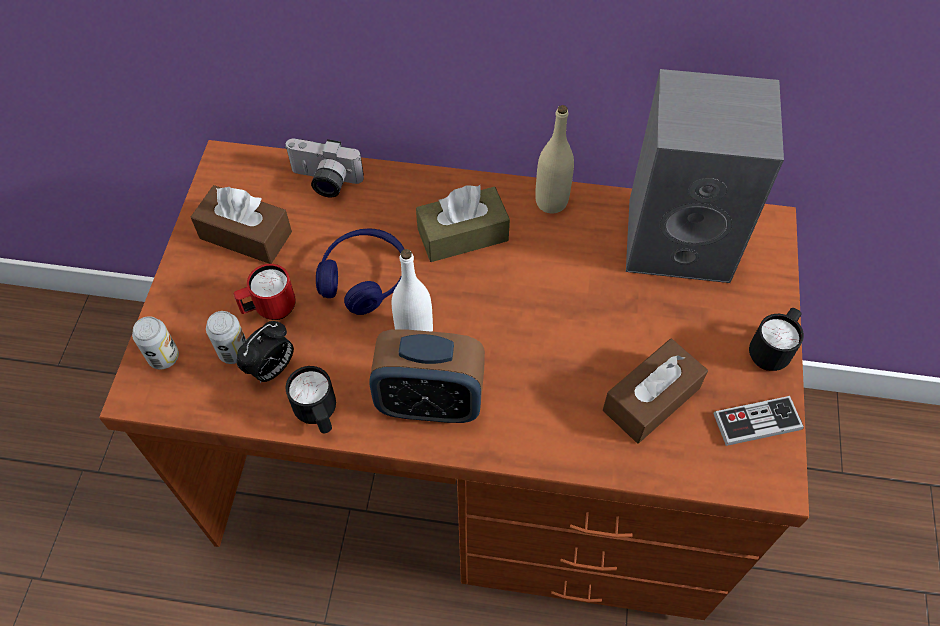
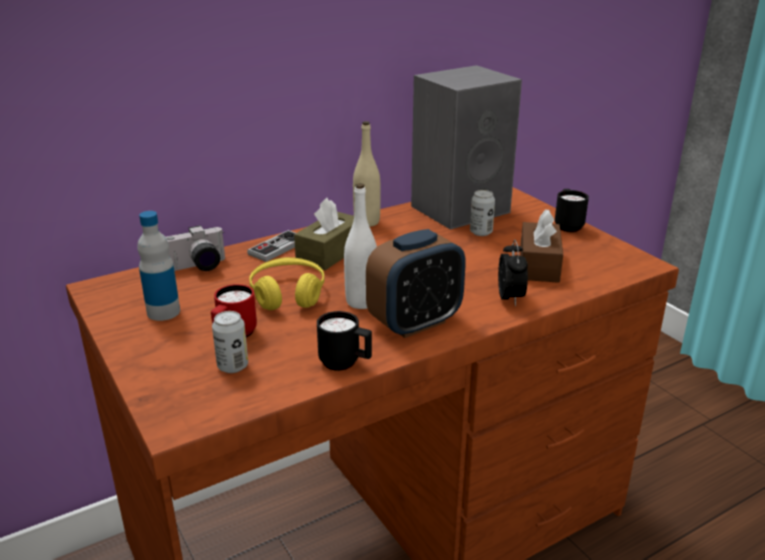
camera: 40 degrees left, 30 degrees down
(164, 357) = (173, 396): can -> can (481, 232)
(246, 235) = (163, 312): brown tissue box -> bottle
(272, 369) = (277, 360): alarm clock -> alarm clock (510, 298)
(364, 278) = (288, 294): blue headphones -> yellow headphones
(757, 422) = (602, 249): game controller -> game controller (277, 248)

